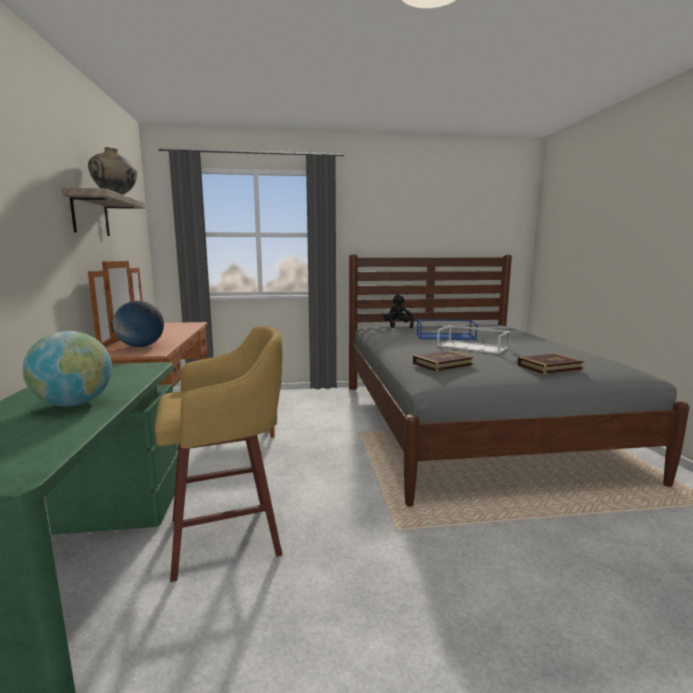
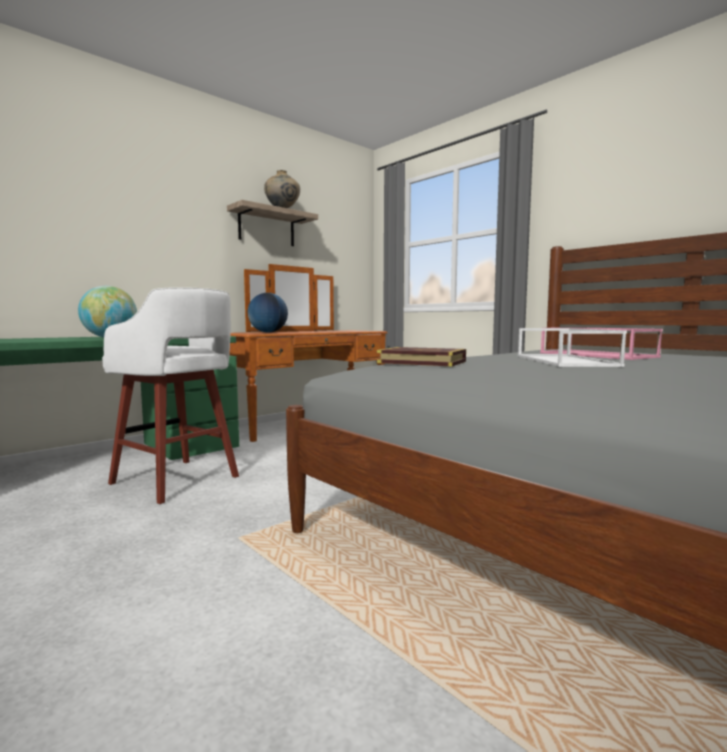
camera: 55 degrees right, 5 degrees down
(229, 535) = (177, 481): yellow stool -> white stool
(398, 326) = (595, 349): black plush toy -> none
(446, 336) = (598, 355): blue tray -> pink tray
(549, 367) = (559, 381): book -> none

